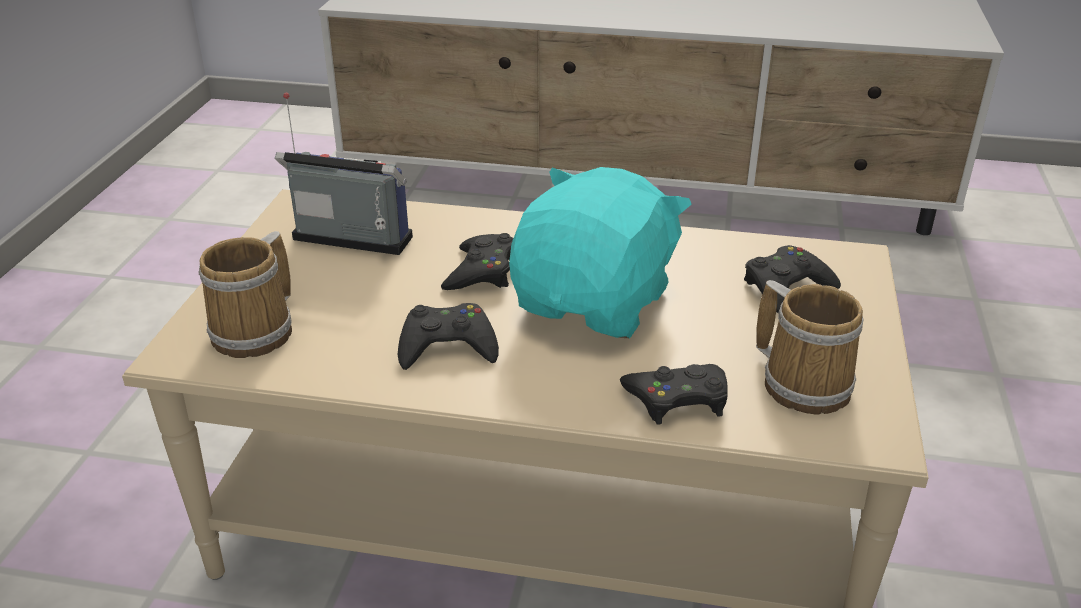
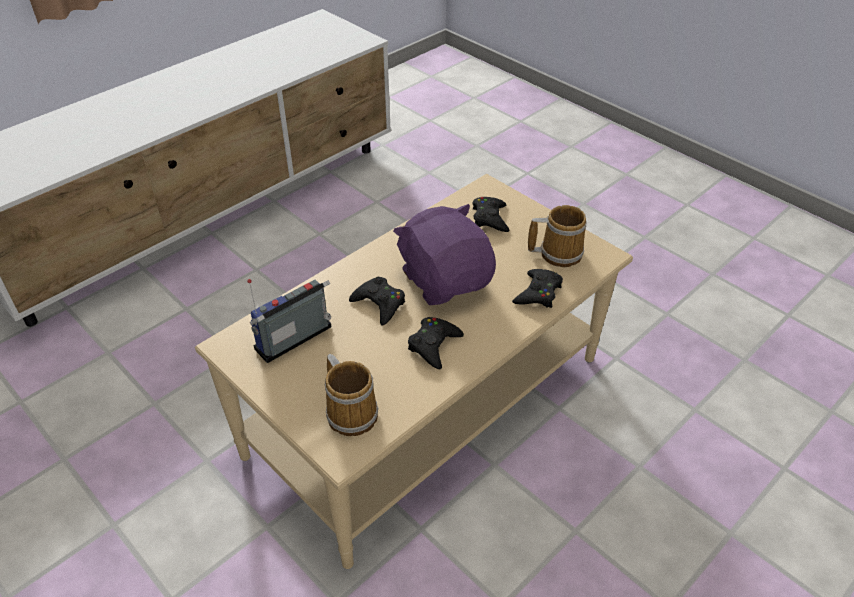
camera: 55 degrees left, 10 degrees up
(596, 303) = (445, 280): turquoise plush toy -> purple plush toy

